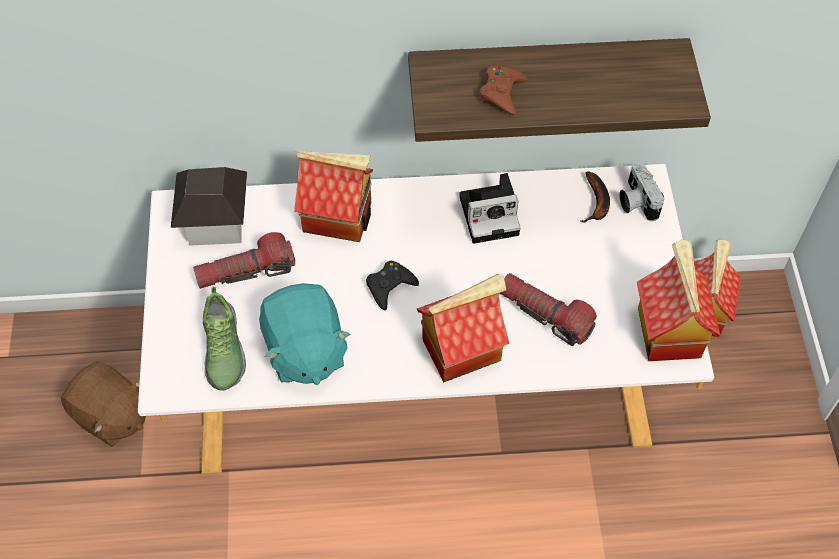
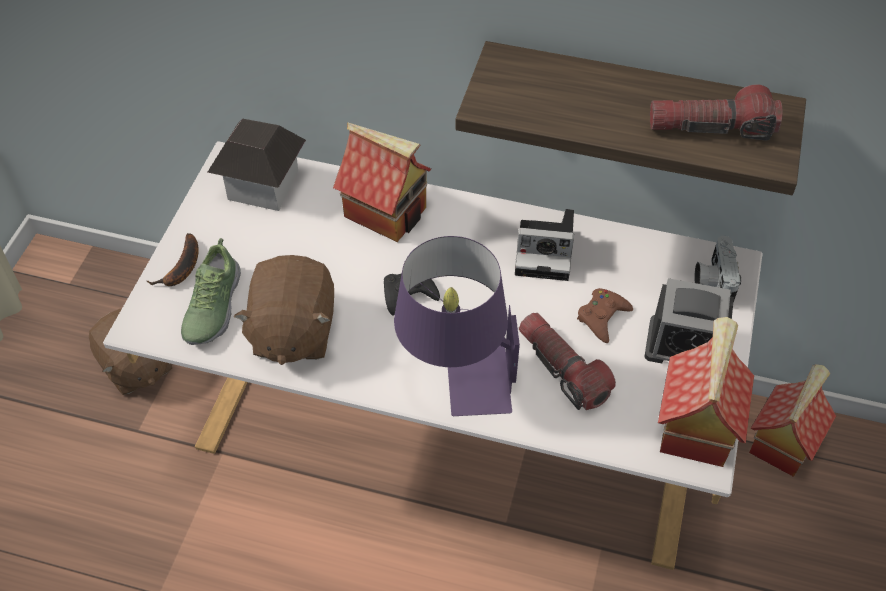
camera: 20 degrees right, 5 degrees down
(246, 271) = (270, 239): flashlight -> flashlight (711, 128)
(304, 351) = (292, 332): turquoise plush toy -> brown plush toy
(462, 348) = (457, 377): toy house -> purple table lamp
(502, 93) = (567, 102): brown game controller -> brown game controller (602, 317)
(597, 203) = (668, 271): banana -> banana (181, 269)
(634, 264) = (684, 345): none -> alarm clock

